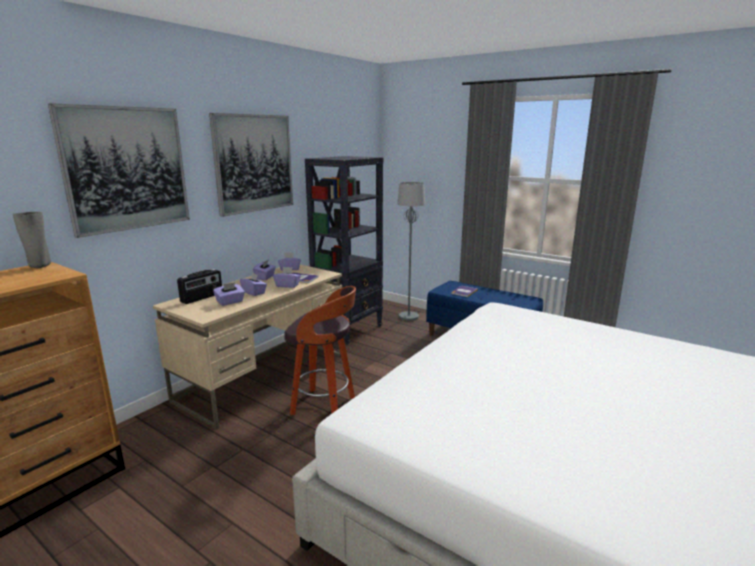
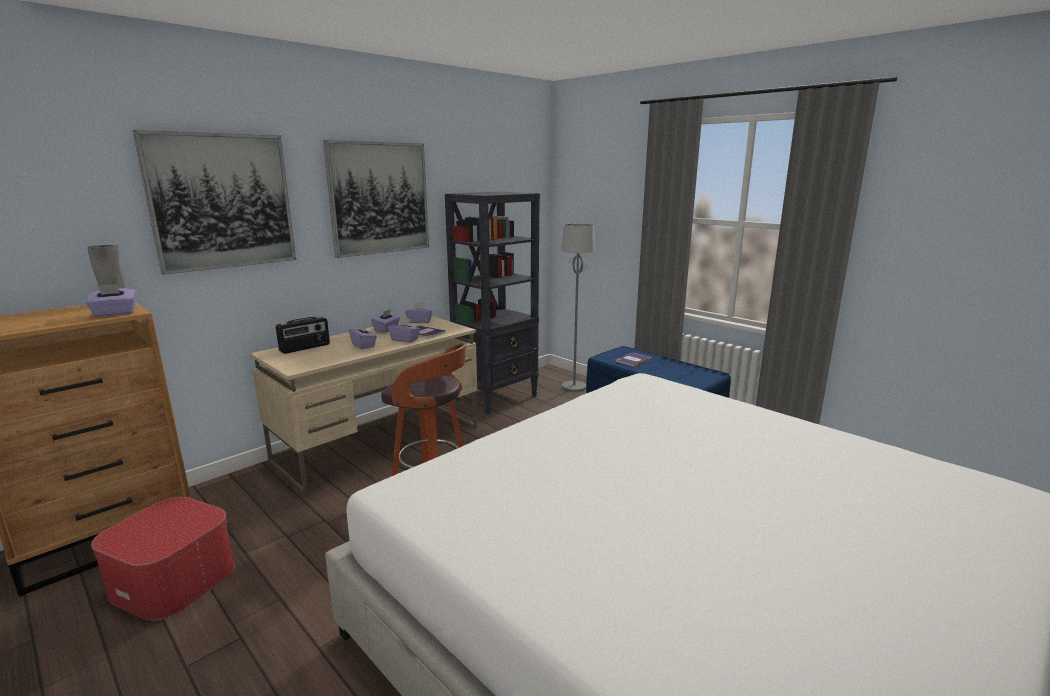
camera: 10 degrees right, 0 degrees up
(123, 519) = (174, 580): none -> ottoman
(230, 302) = (331, 354): purple tissue box -> purple tissue box (115, 313)

